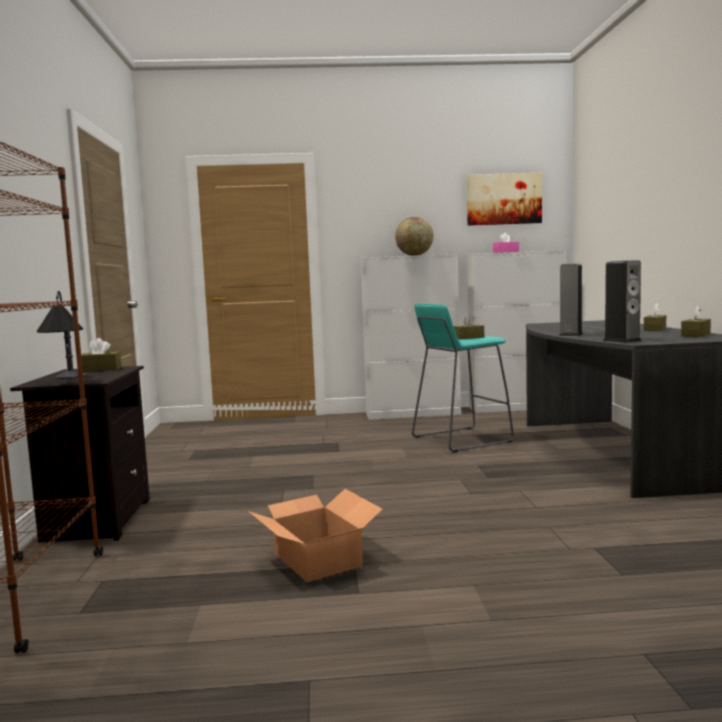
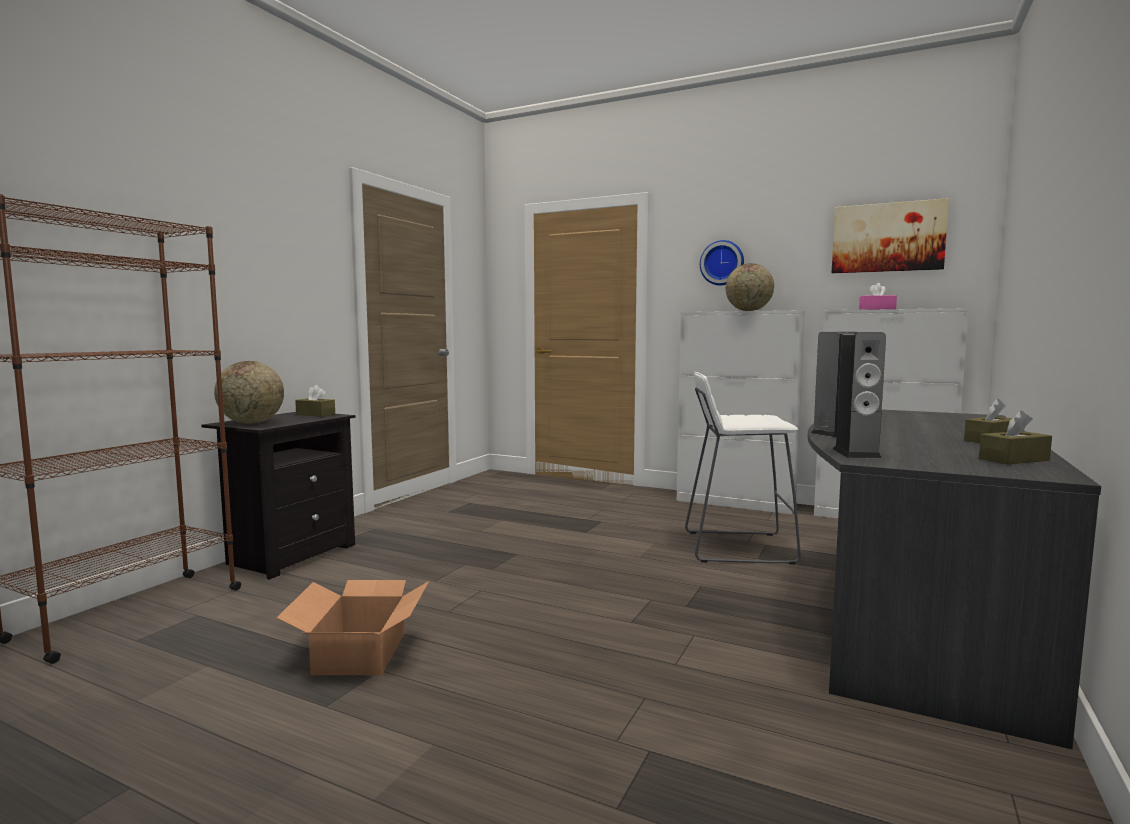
camera: 30 degrees right, 0 degrees up
(67, 380) = (252, 423): table lamp -> globe
(382, 216) = (722, 263): none -> wall clock
(460, 439) = (737, 547): turquoise stool -> white stool
(468, 338) = (747, 420): brown tissue box -> none

